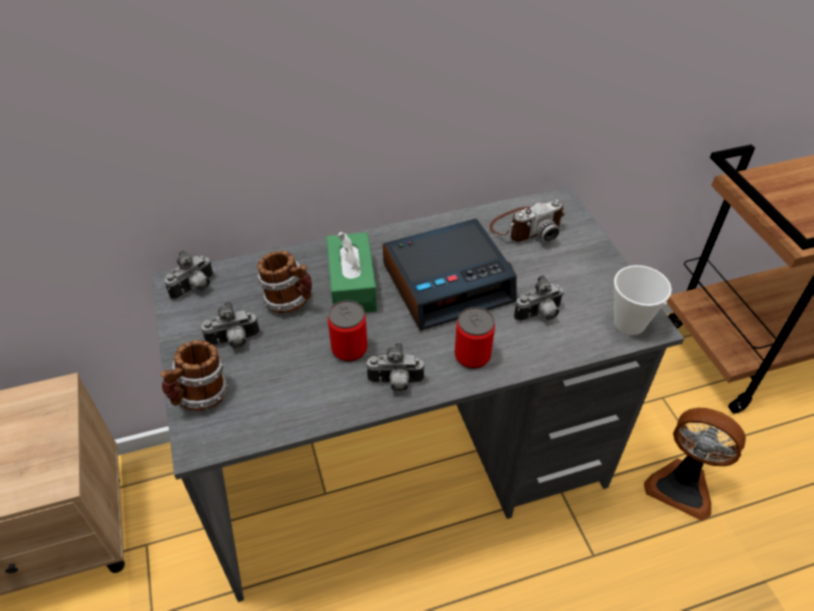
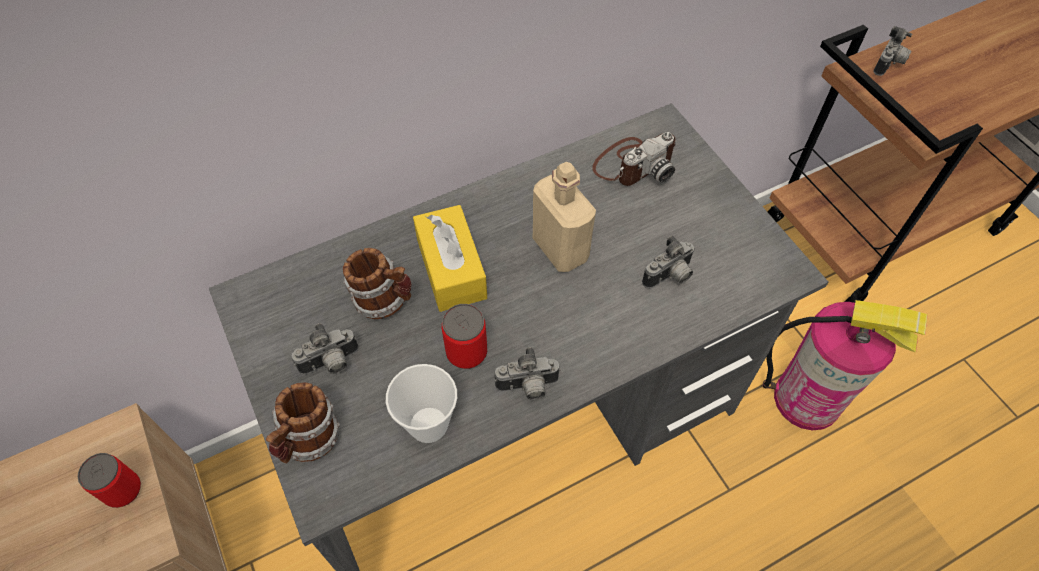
camera: 10 degrees left, 10 degrees up
(195, 289) = (267, 301): camera -> camera (889, 64)
(352, 285) = (451, 268): green tissue box -> yellow tissue box
(448, 282) = (560, 249): alarm clock -> beige bottle
(472, 356) = (606, 339): can -> can (123, 490)
(629, 323) = (768, 272): cup -> cup (428, 425)
(682, 485) = (807, 398): fan -> fire extinguisher

